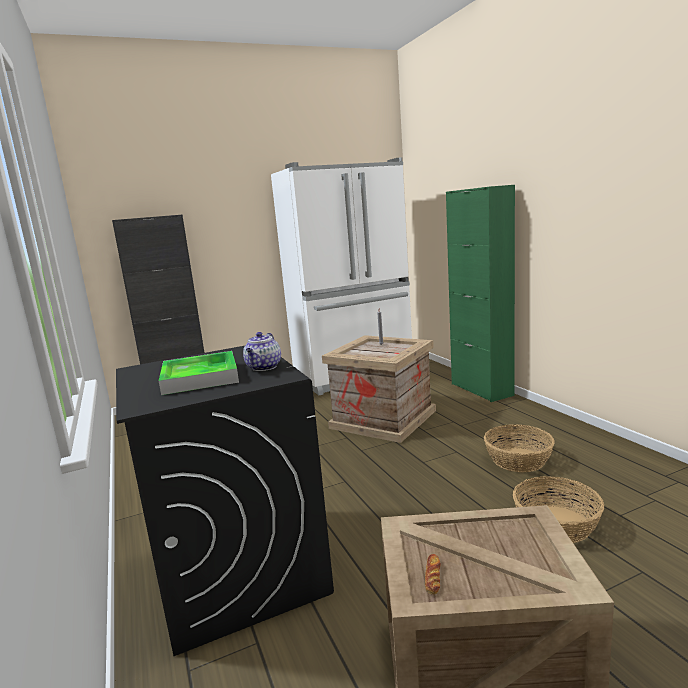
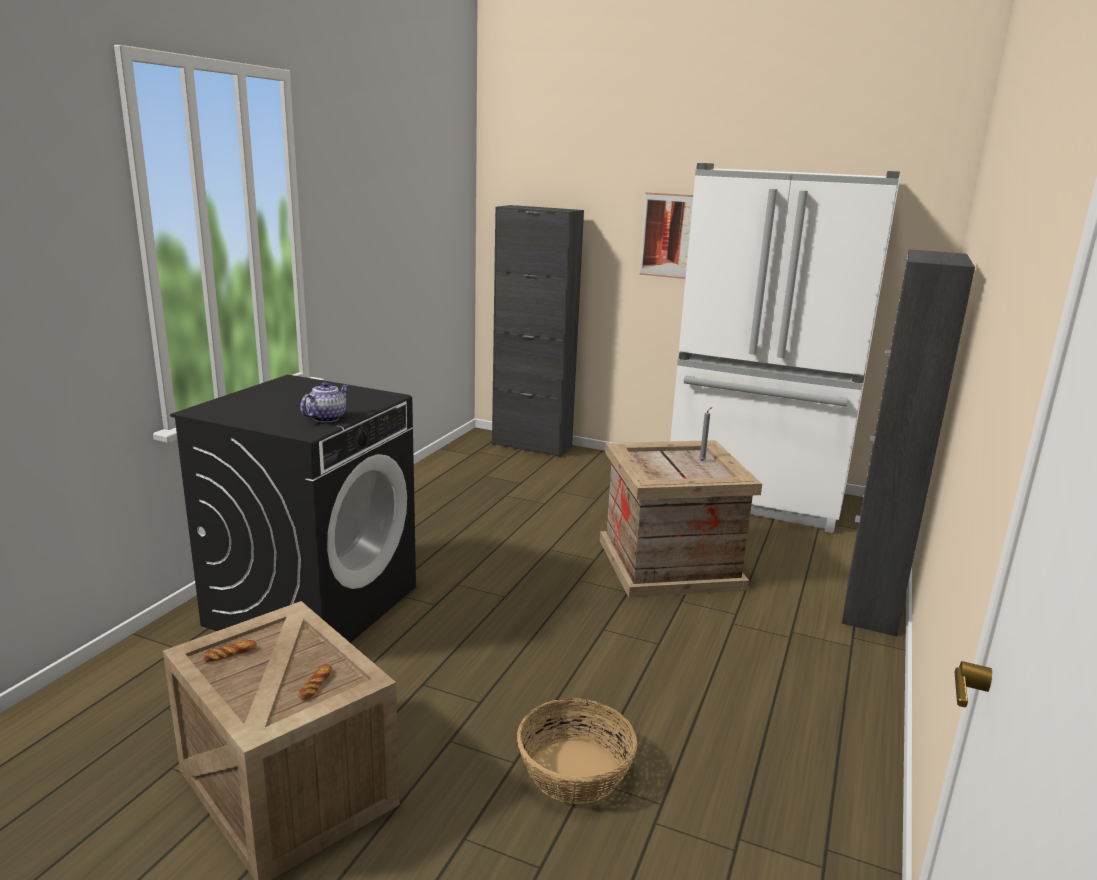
camera: 45 degrees right, 5 degrees up
(200, 377) = (282, 406): tray -> none
(245, 224) = (668, 236): none -> picture
(264, 367) = (327, 418): teapot -> teapot turned 150 degrees clockwise
(481, 389) = (871, 602): green cabinet -> black cabinet
(518, 460) = (698, 698): basket -> none
(521, 543) = (315, 685): none -> bread

